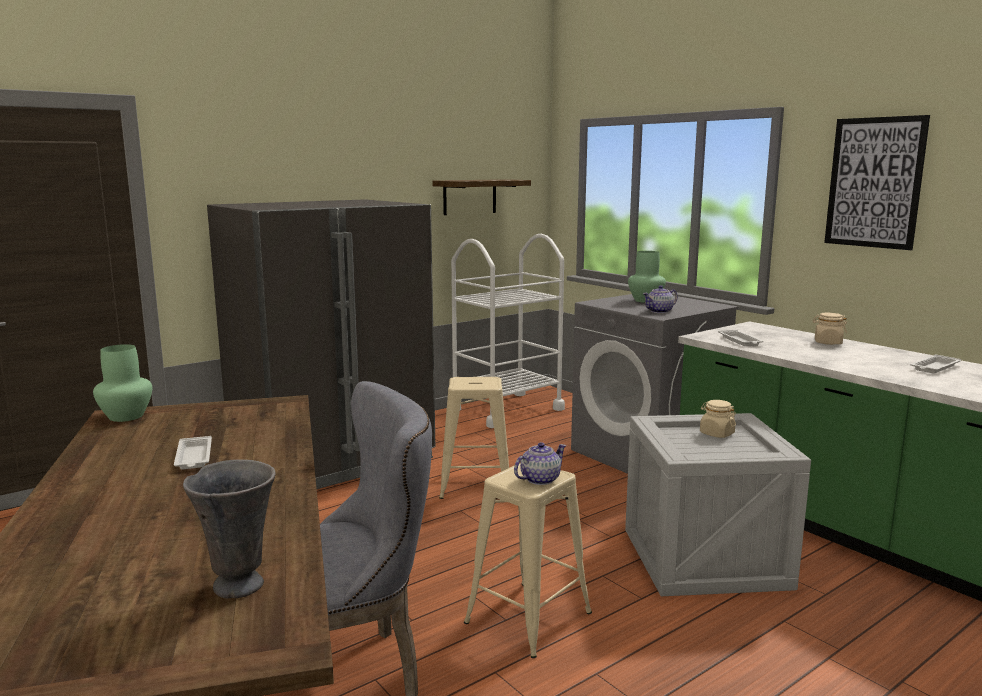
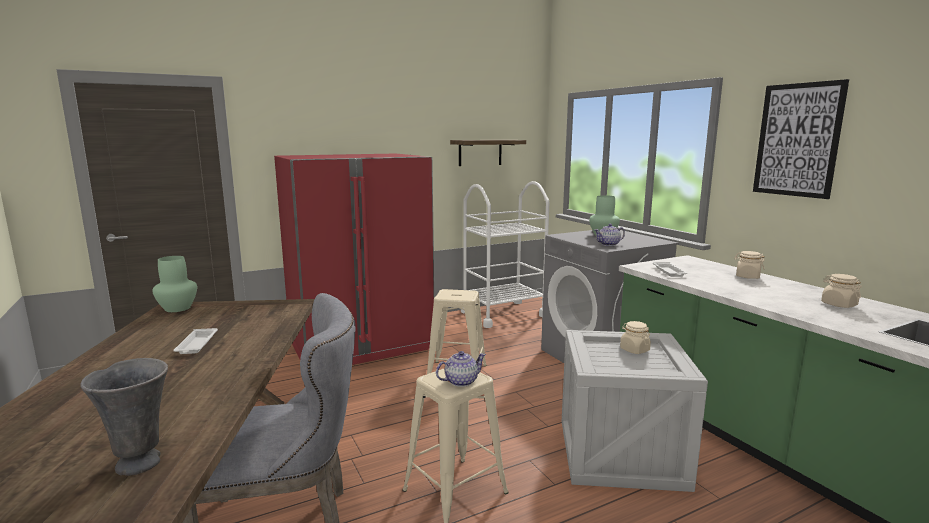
camera: 10 degrees right, 0 degrees up
(333, 460) = (361, 345): grey fridge -> red fridge
(934, 368) = (838, 304): white tray -> beige jar

